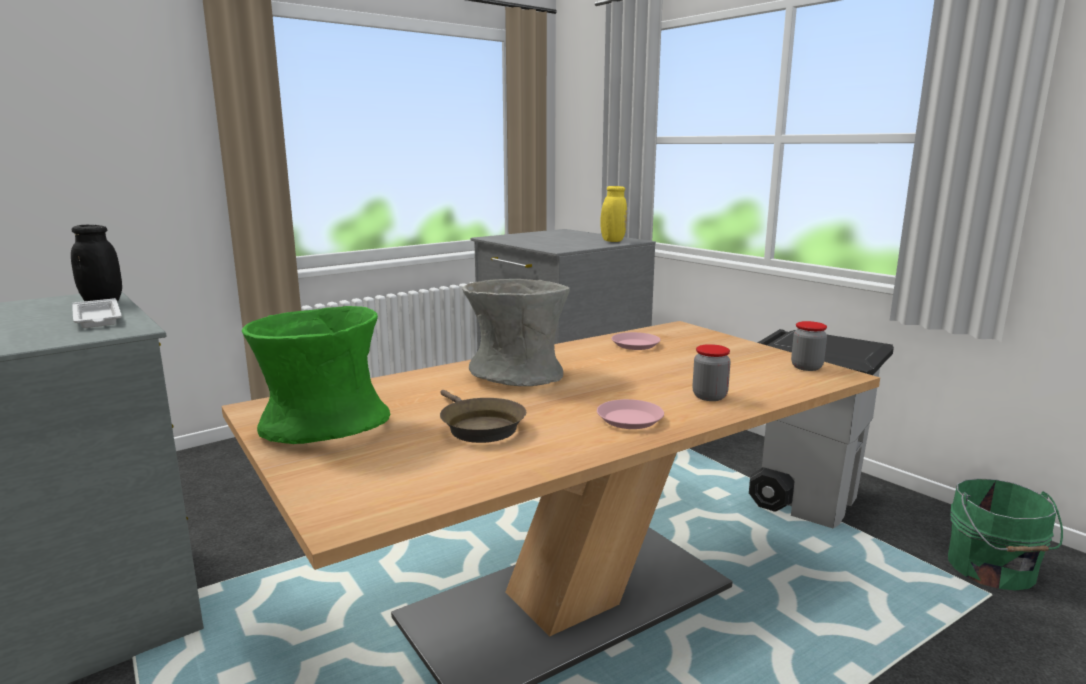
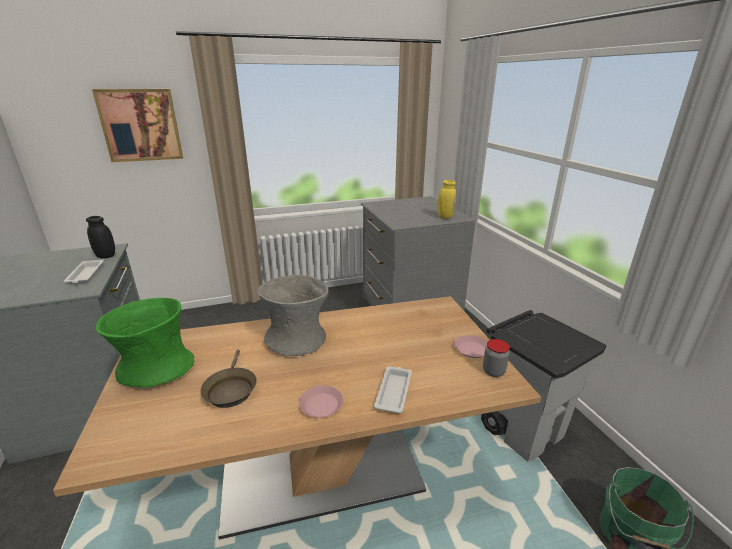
camera: 20 degrees right, 10 degrees up
(95, 104) = (141, 125): none -> picture
(635, 345) = (396, 319): pink plate -> pink plate (472, 349)
(709, 396) = (394, 391): jar -> white tray

